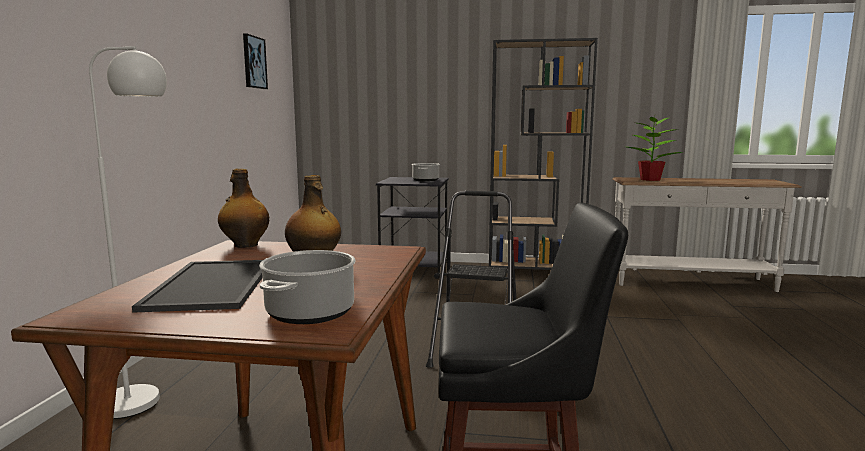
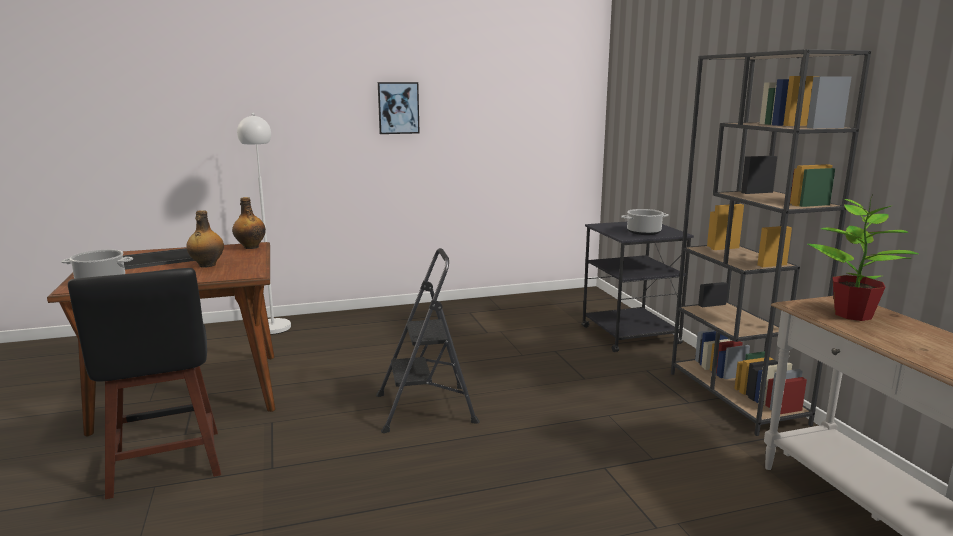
camera: 65 degrees right, 5 degrees up
(254, 62) = (518, 87): picture -> picture (398, 108)

